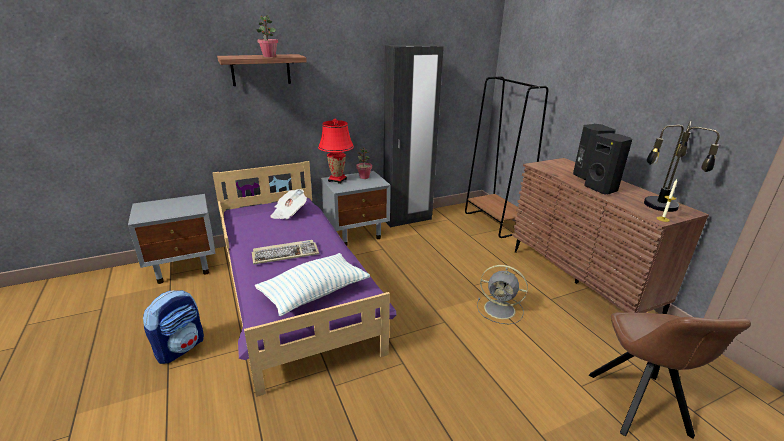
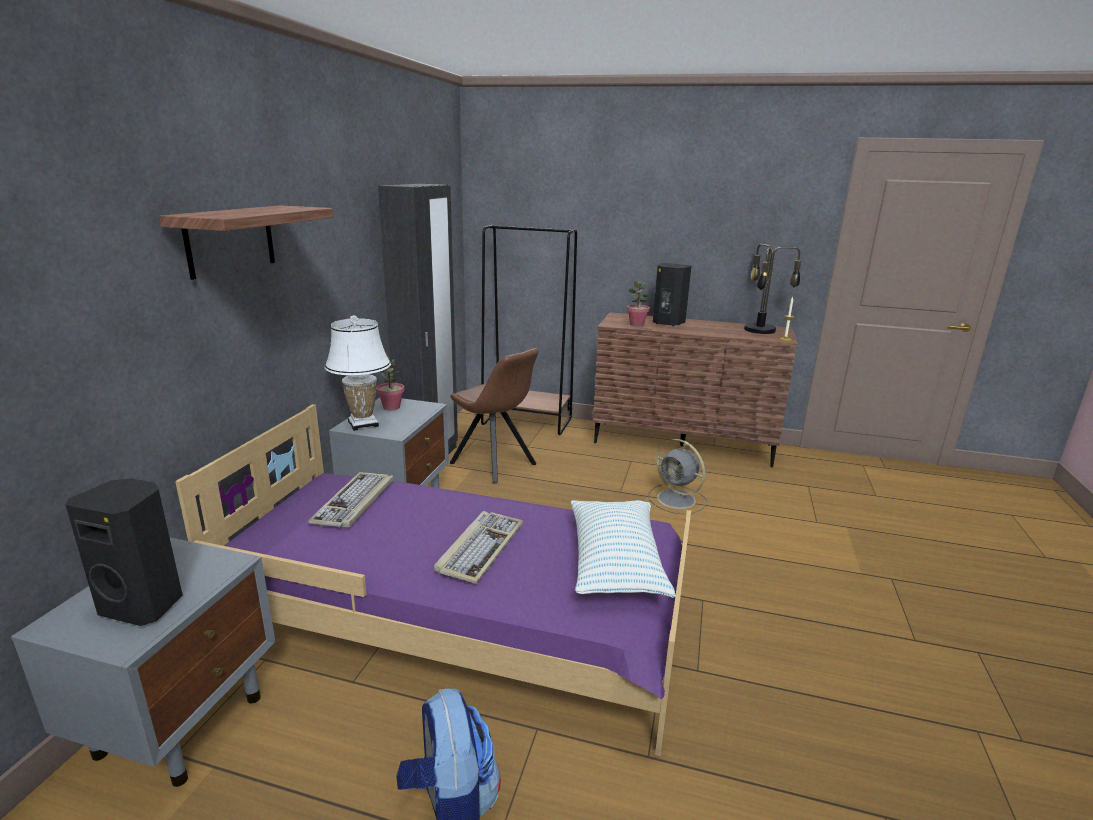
camera: 50 degrees left, 5 degrees down
(269, 56) = (276, 210): potted plant -> potted plant (636, 324)
(289, 213) = (355, 502): newspaper -> keyboard
(337, 180) = (363, 424): red table lamp -> white table lamp
(501, 309) = (677, 500): grey fan -> grey fan turned 75 degrees clockwise
(601, 189) = (702, 330): black speaker -> black speaker (145, 604)
(638, 404) = (854, 511): brown chair -> brown chair (494, 463)

